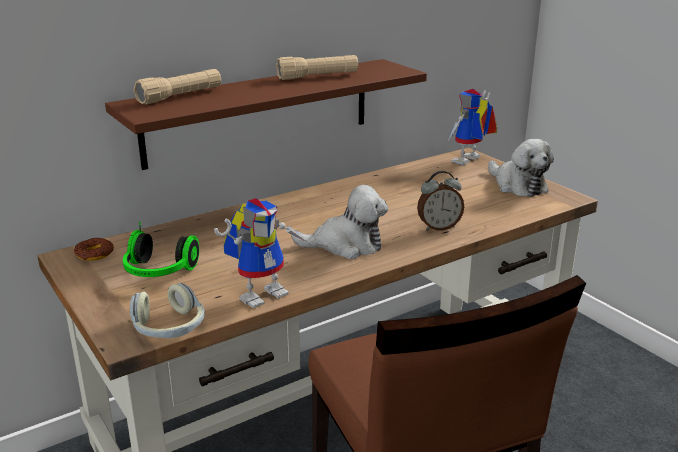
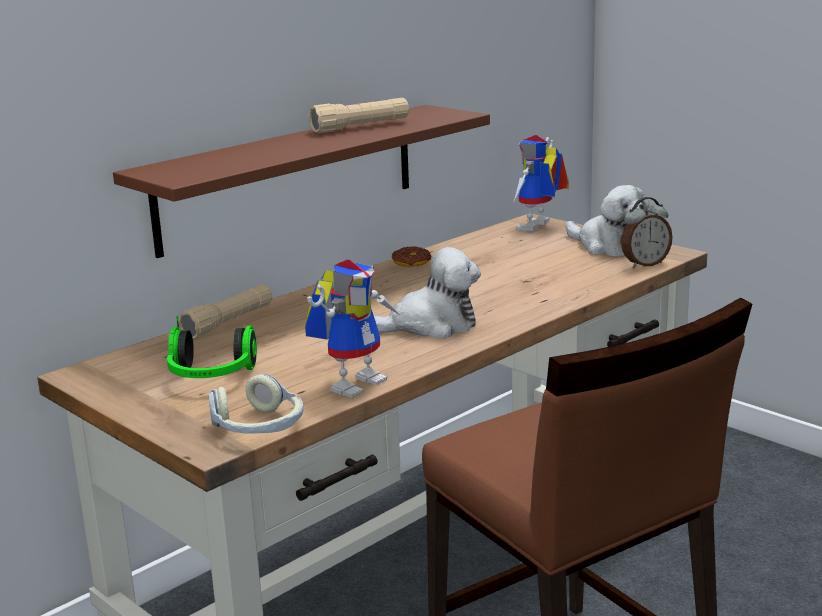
camera: 10 degrees left, 5 degrees down
(94, 254) = (115, 367): donut -> donut (411, 262)
(180, 96) = (205, 158): beige flashlight -> beige flashlight (228, 323)
(438, 227) = (533, 297): alarm clock -> alarm clock (644, 264)

